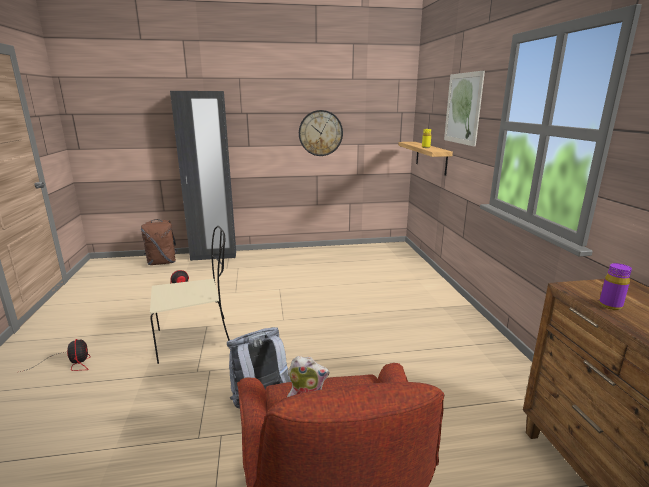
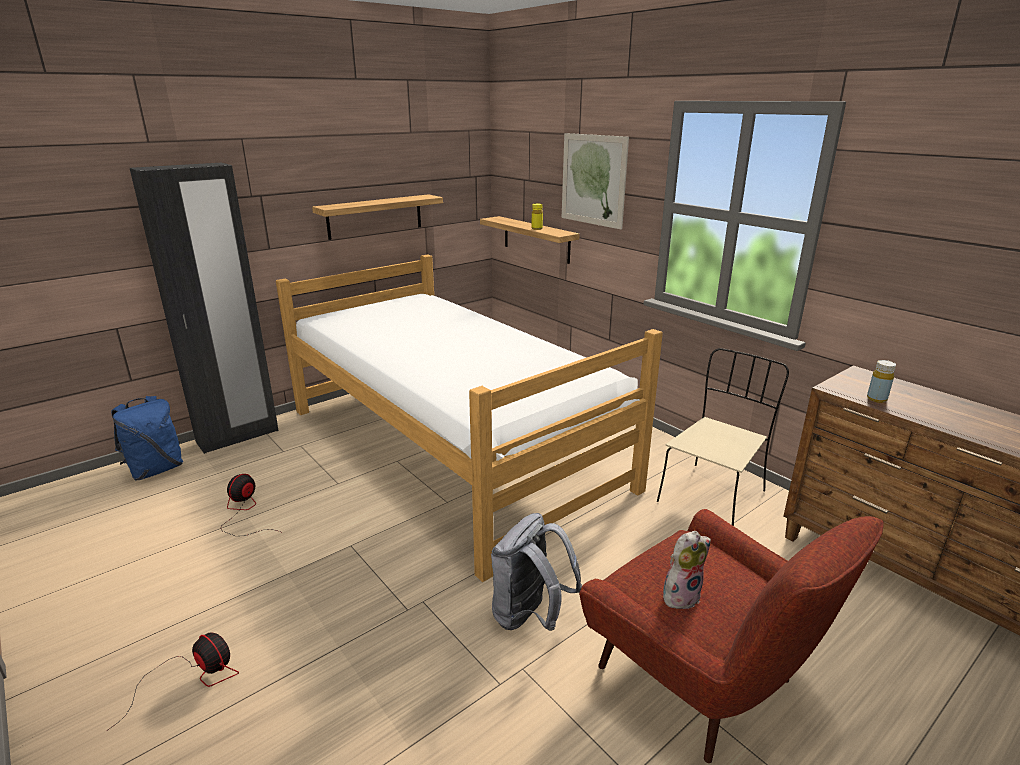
camera: 30 degrees left, 5 degrees up
(162, 262) = (156, 470): brown backpack -> blue backpack
(196, 338) = (356, 567): beige chair -> beige chair (712, 495)
(319, 290) = (452, 447): none -> bed
(320, 133) = (375, 216): wall clock -> shelf
(610, 305) = (876, 399): purple bottle -> yellow bottle

